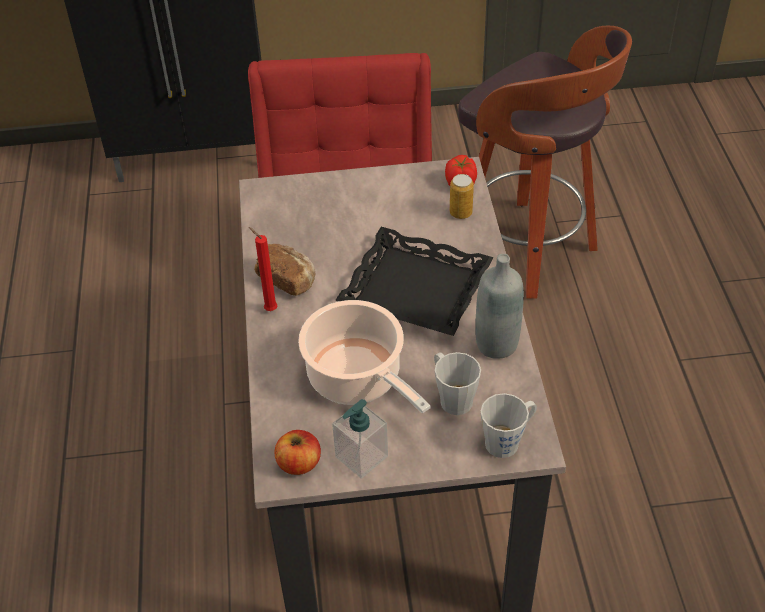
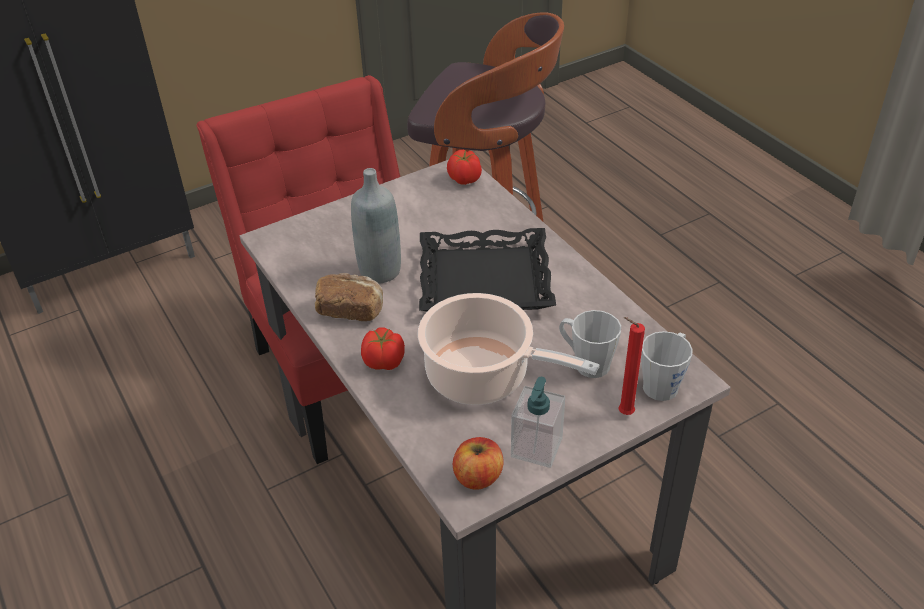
camera: 25 degrees left, 5 degrees down
(269, 309) = (349, 342): red candle -> red candle (623, 413)
(286, 337) = (384, 362): none -> tomato
(460, 213) = (482, 203): can -> none
(496, 344) = (593, 303): grey bottle -> grey bottle (380, 271)

